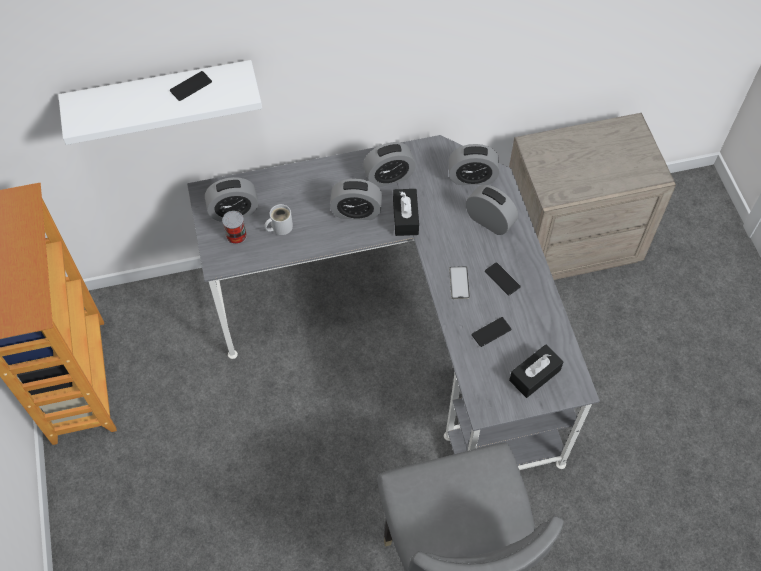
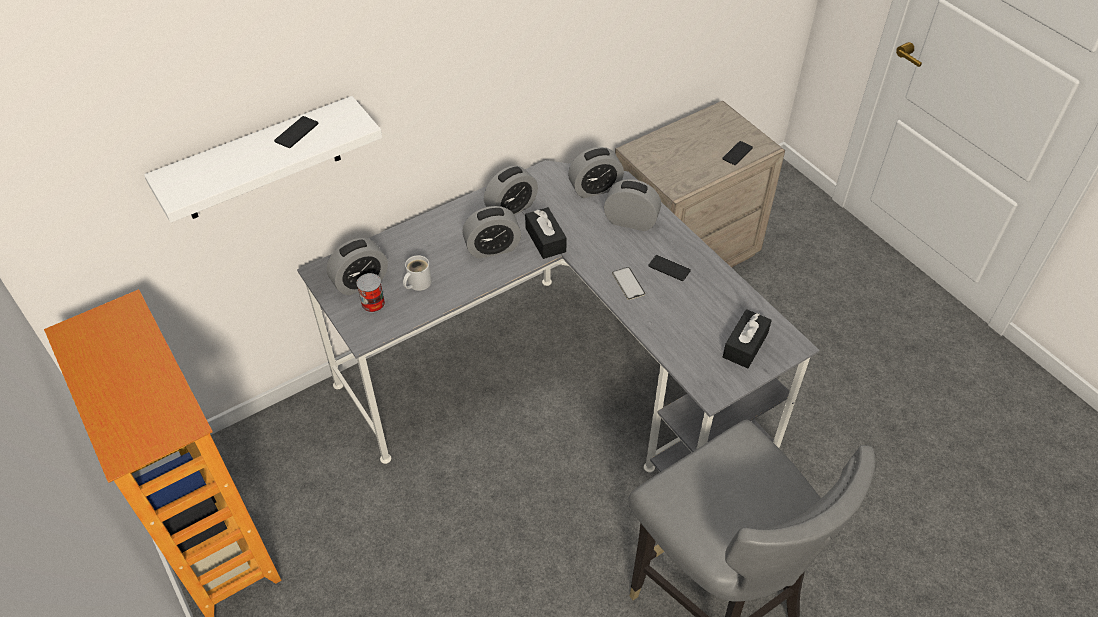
camera: 20 degrees left, 10 degrees down
(491, 332) = (682, 319): phone -> phone (737, 153)

